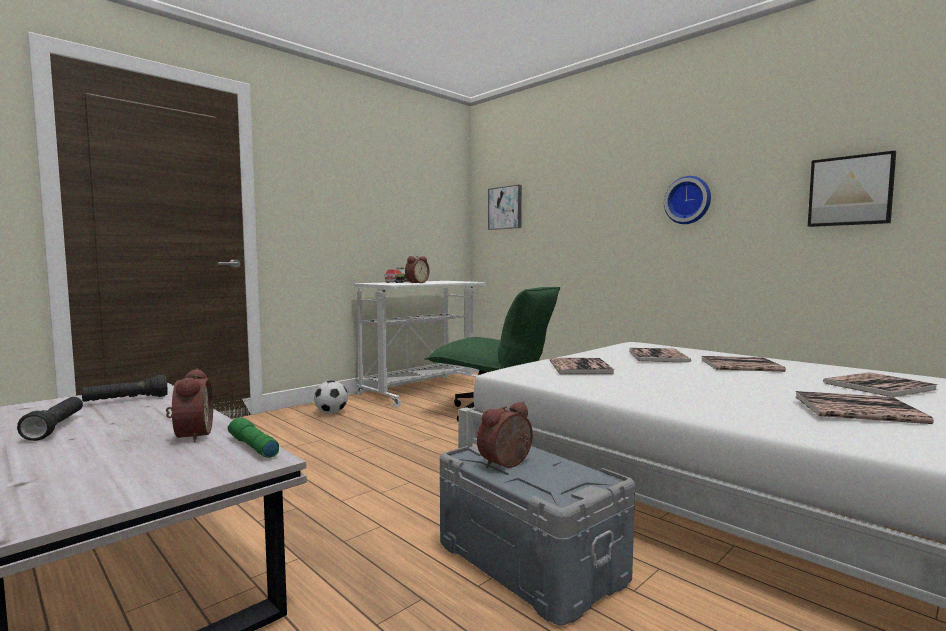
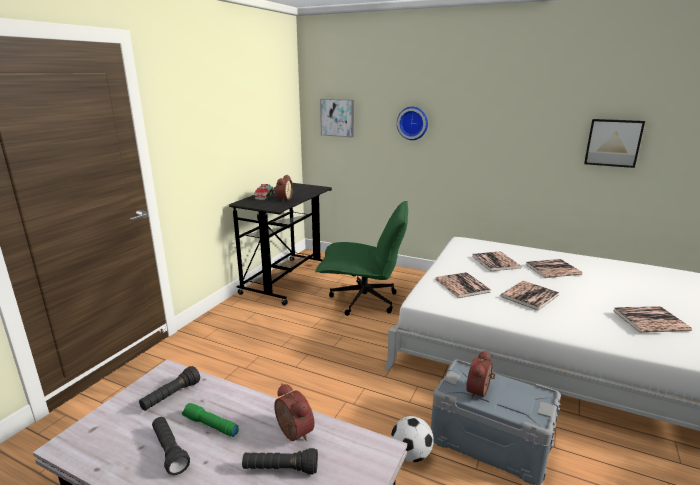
camera: 20 degrees left, 15 degrees up
(129, 454) = (280, 469): none -> black flashlight
(252, 447) = (354, 436): green flashlight -> green flashlight (210, 425)
(331, 413) = (238, 322): football -> football (411, 454)
(423, 390) = (288, 280): white desk -> black desk
(688, 200) = (500, 133): wall clock -> wall clock (413, 123)
(878, 386) = (636, 285): book -> book (529, 296)

